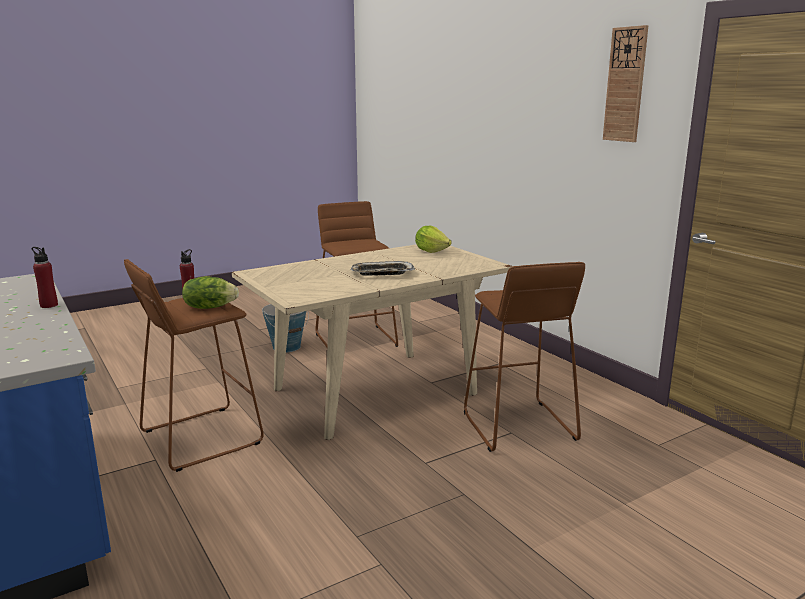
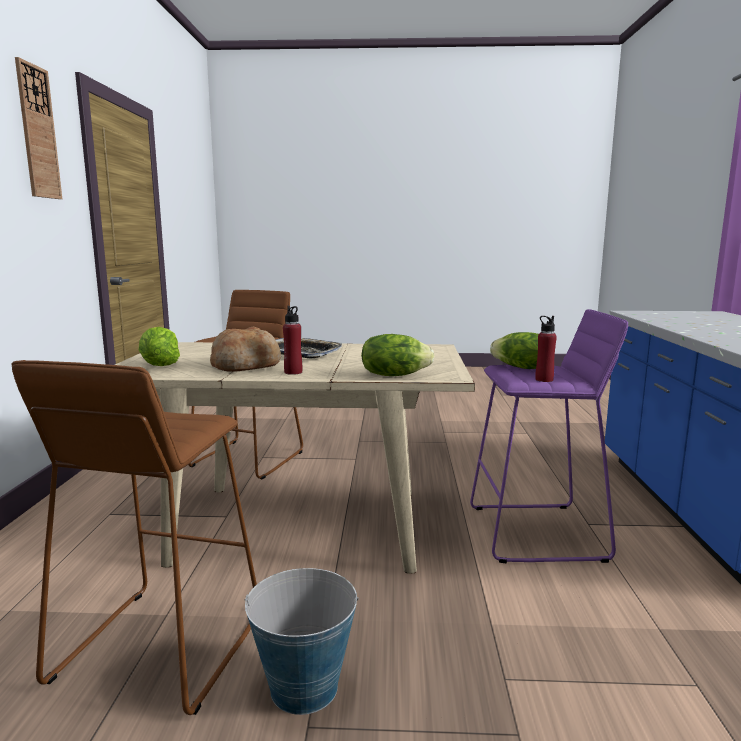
camera: 145 degrees left, 5 degrees down
(49, 305) = (685, 330): red bottle -> red bottle (293, 372)
(201, 437) = (536, 533): brown stool -> purple stool
(285, 268) = (394, 375): none -> lettuce
(386, 259) = (246, 365): none -> bread

